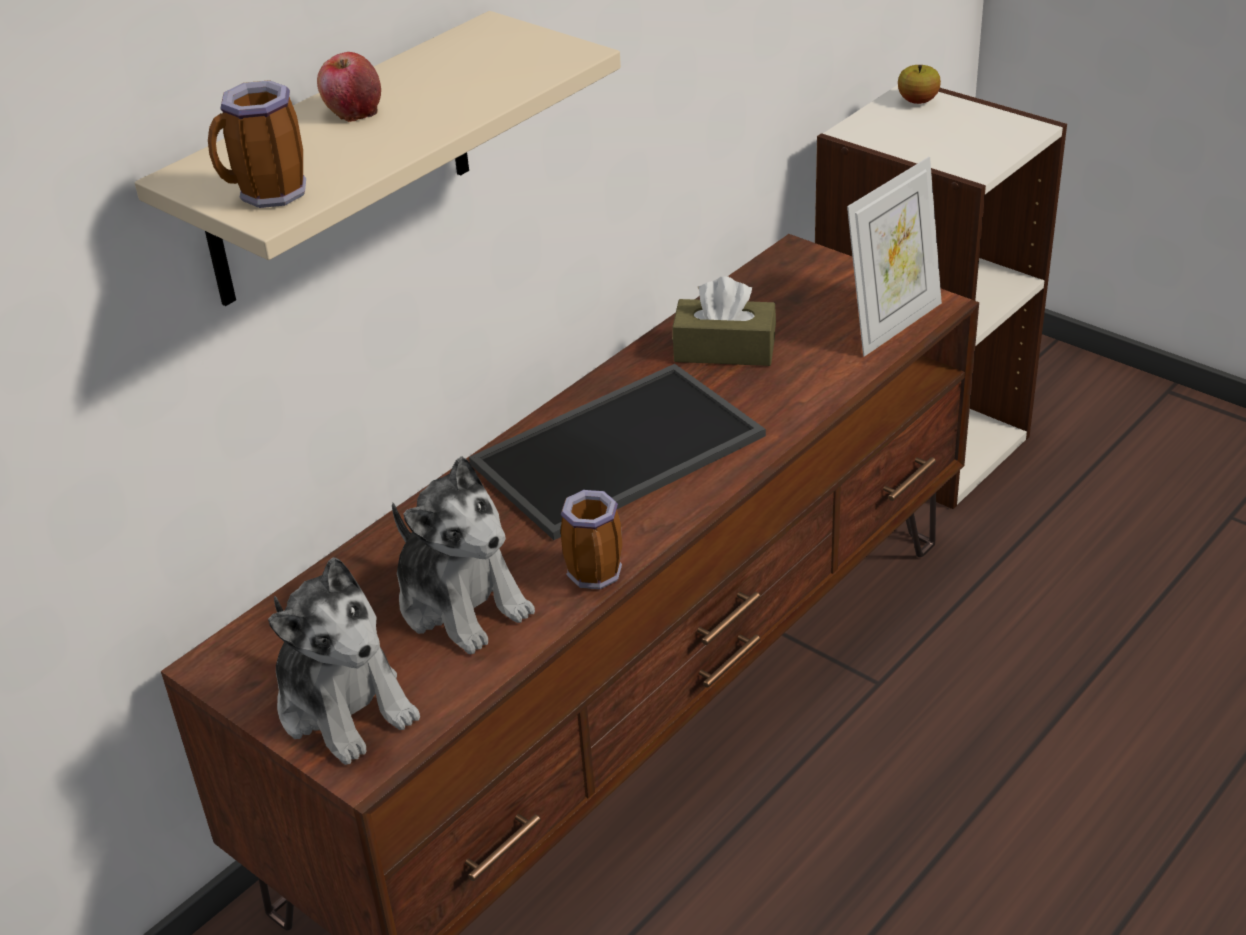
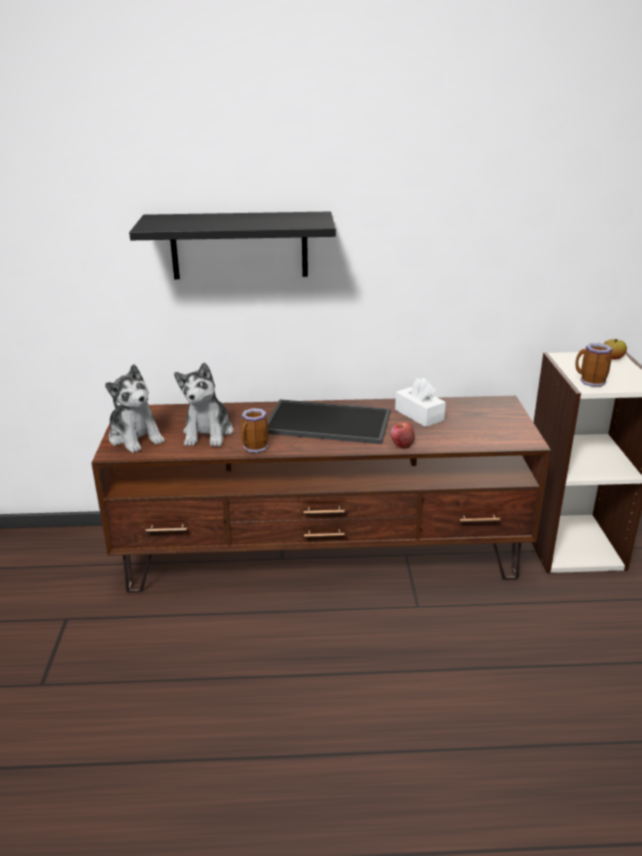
camera: 45 degrees right, 10 degrees down
(268, 196) = (156, 225): mug -> mug (590, 382)
(338, 163) = (239, 245): beige shelf -> black shelf
(344, 705) = (135, 437): plush toy -> plush toy turned 45 degrees counterclockwise
(353, 111) = (227, 218): apple -> apple (401, 444)
(724, 350) = (419, 415): brown tissue box -> white tissue box
(892, 324) = (498, 438): picture frame -> none

